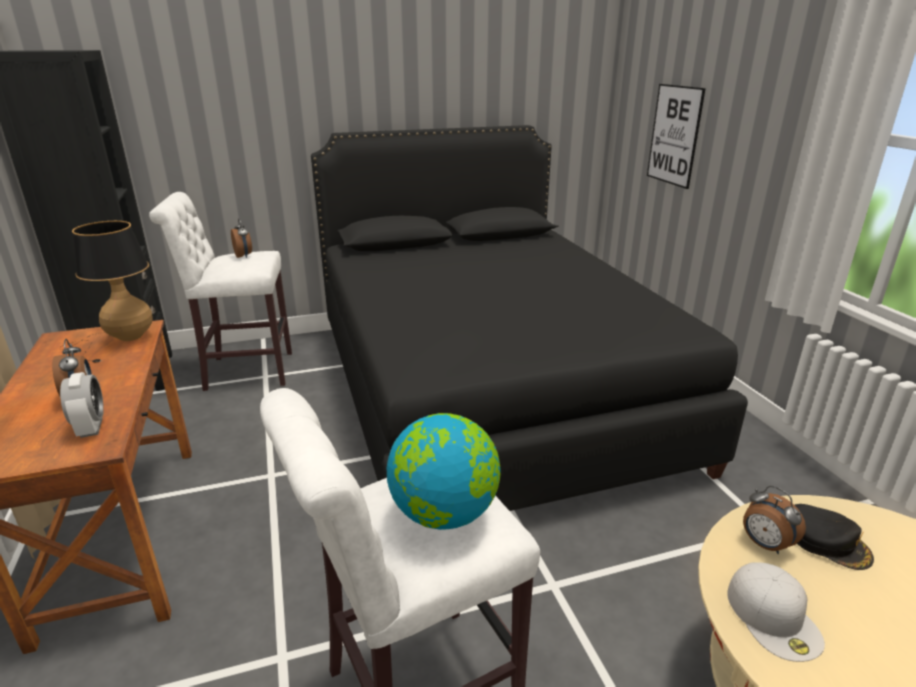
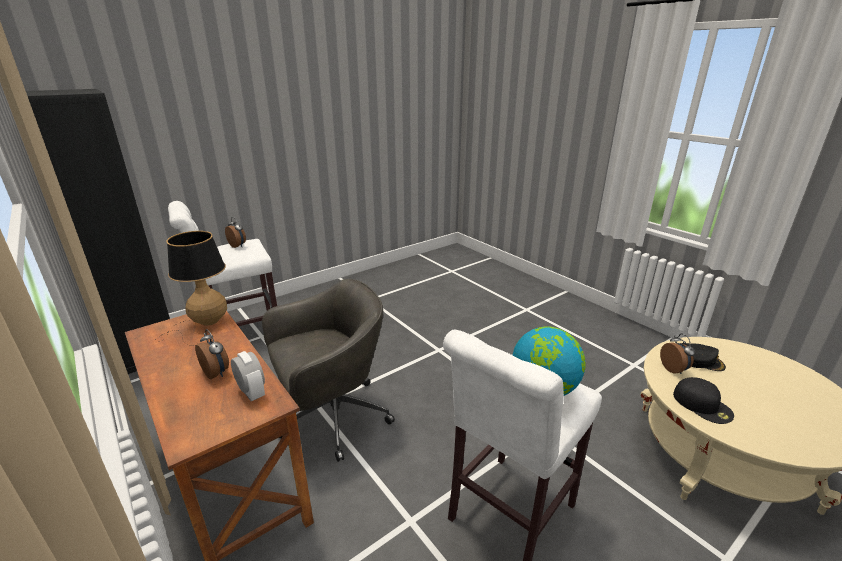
camera: 20 degrees left, 0 degrees up
(278, 494) = (332, 418): none -> grey office chair
(487, 390) = (430, 316): black bed -> none
(674, 135) = (515, 133): picture -> none
(764, 544) = (674, 369): alarm clock -> alarm clock turned 135 degrees counterclockwise
(774, 617) = (703, 404): white cap -> black cap

